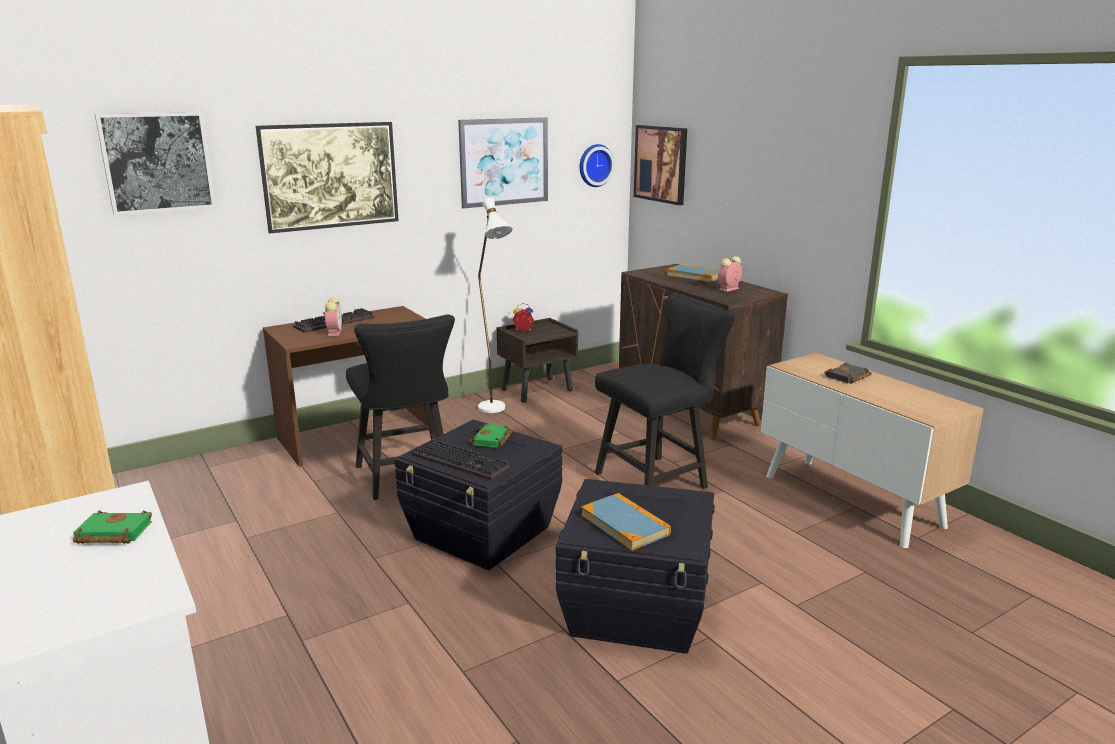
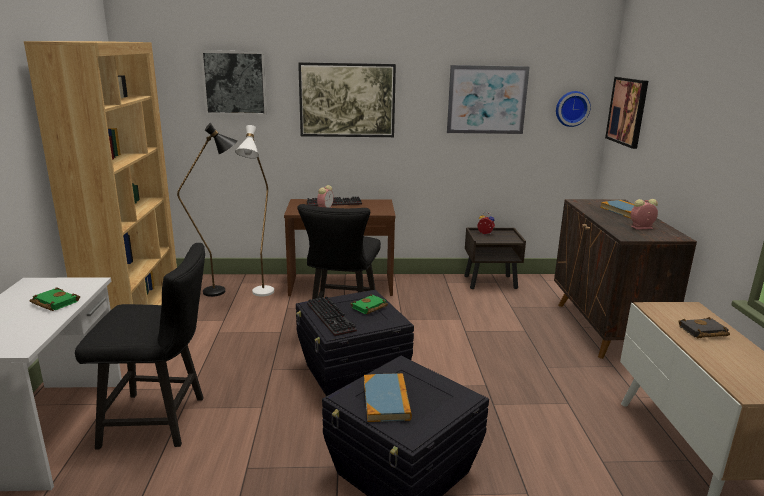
camera: 30 degrees right, 0 degrees up
(191, 484) = (222, 291): none -> black floor lamp
(496, 411) = (445, 290): white floor lamp -> white floor lamp (261, 295)
(658, 479) = (520, 376): black chair -> black chair (162, 421)

